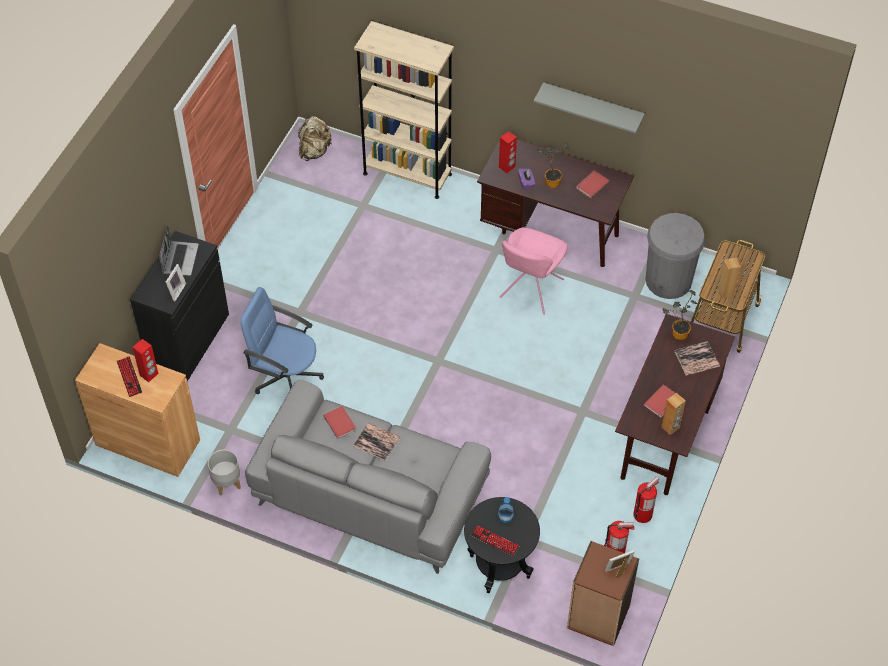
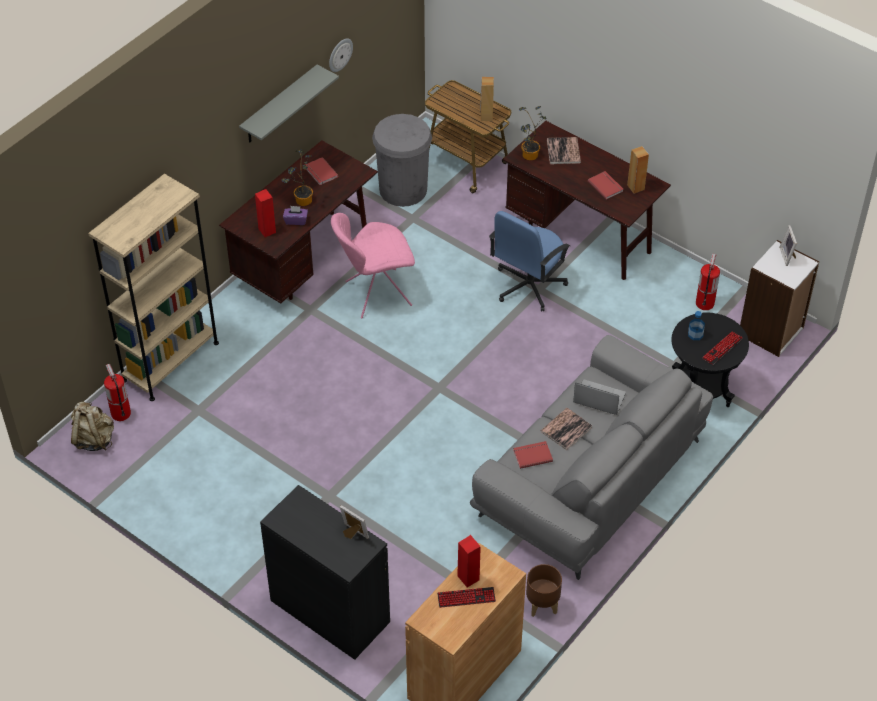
camera: 75 degrees left, 5 degrees down
(180, 259) = (305, 523): laptop -> laptop (598, 399)
(226, 483) = (542, 605): grey planter -> brown planter
(286, 376) = (414, 524): blue office chair -> blue office chair (528, 286)
(530, 290) = (375, 294): pink chair -> pink chair turned 120 degrees clockwise
(598, 617) = (771, 332): brown bookcase -> white bookcase
(642, 514) = (668, 274): fire extinguisher -> fire extinguisher (120, 413)
(675, 130) = (340, 54): none -> wall clock

